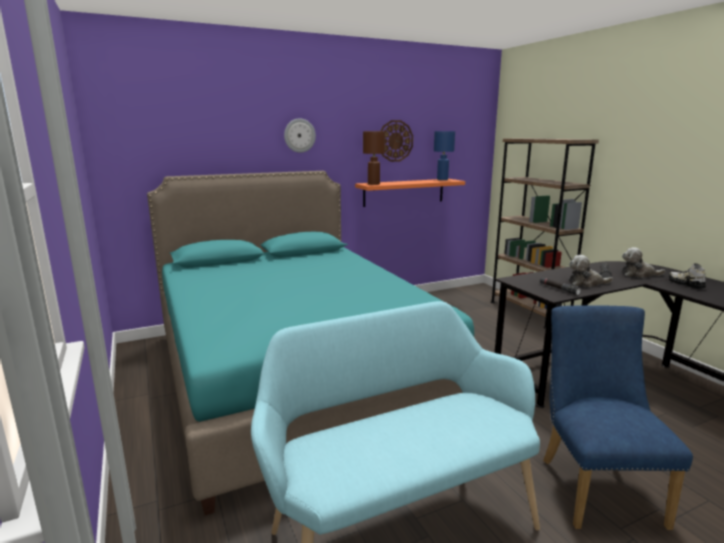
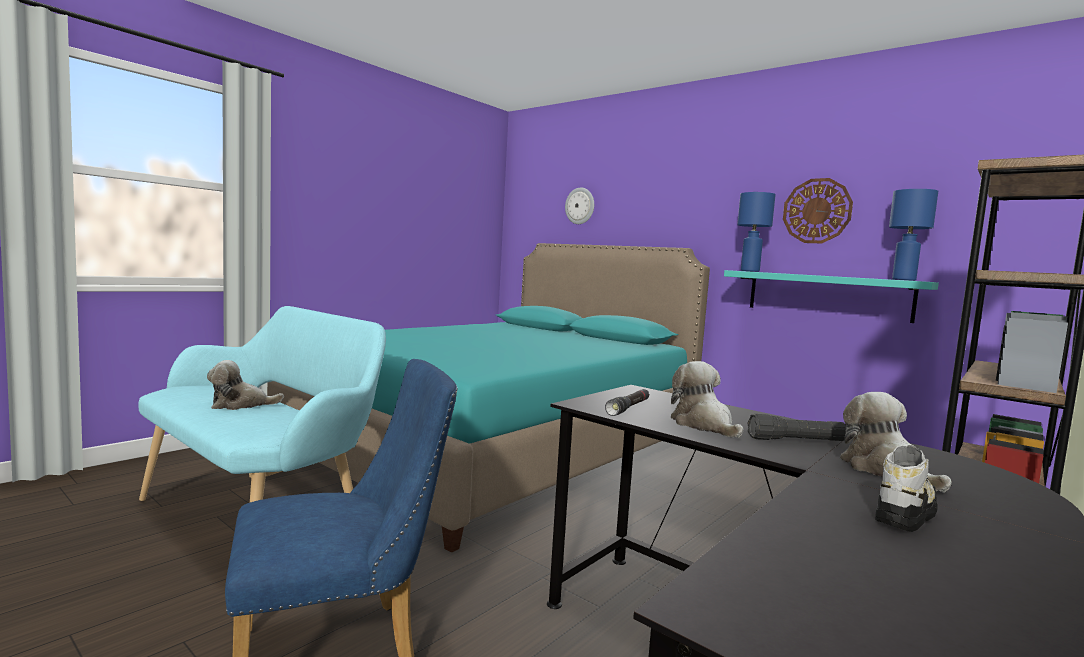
camera: 65 degrees right, 10 degrees down
(299, 135) = (673, 204): wall clock -> wall clock (580, 206)
(374, 184) = (750, 271): brown table lamp -> blue table lamp
(404, 192) = (827, 295): orange shelf -> turquoise shelf
(404, 433) = (240, 405): none -> plush toy

